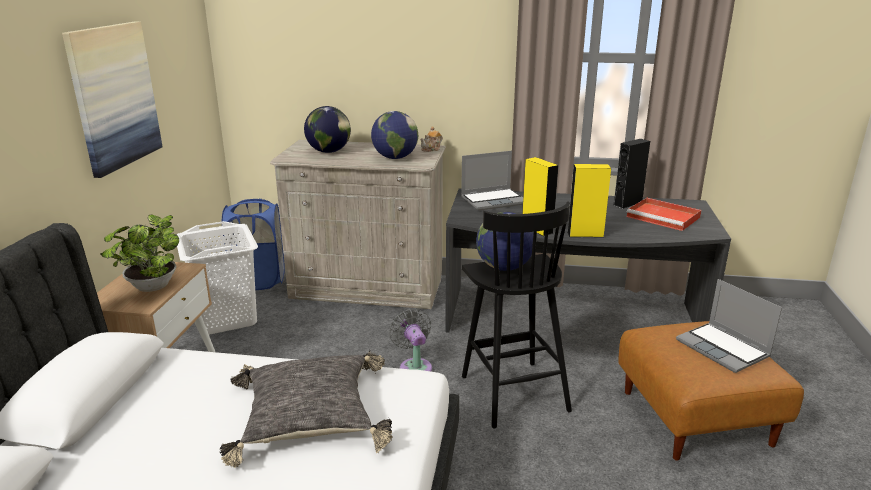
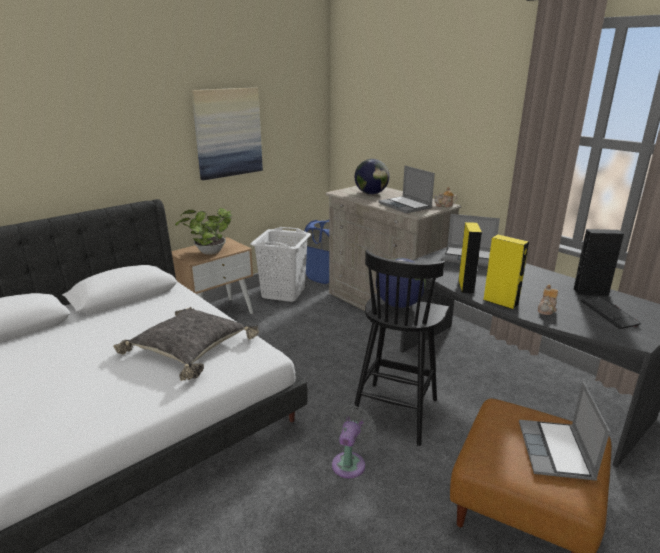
camera: 40 degrees right, 0 degrees up
(395, 158) = (406, 206): globe -> laptop
(414, 366) = (351, 364): grey fan -> grey fan (349, 462)
(625, 229) = (546, 310): none -> teapot
(664, 217) = (608, 313): red tray -> keyboard

